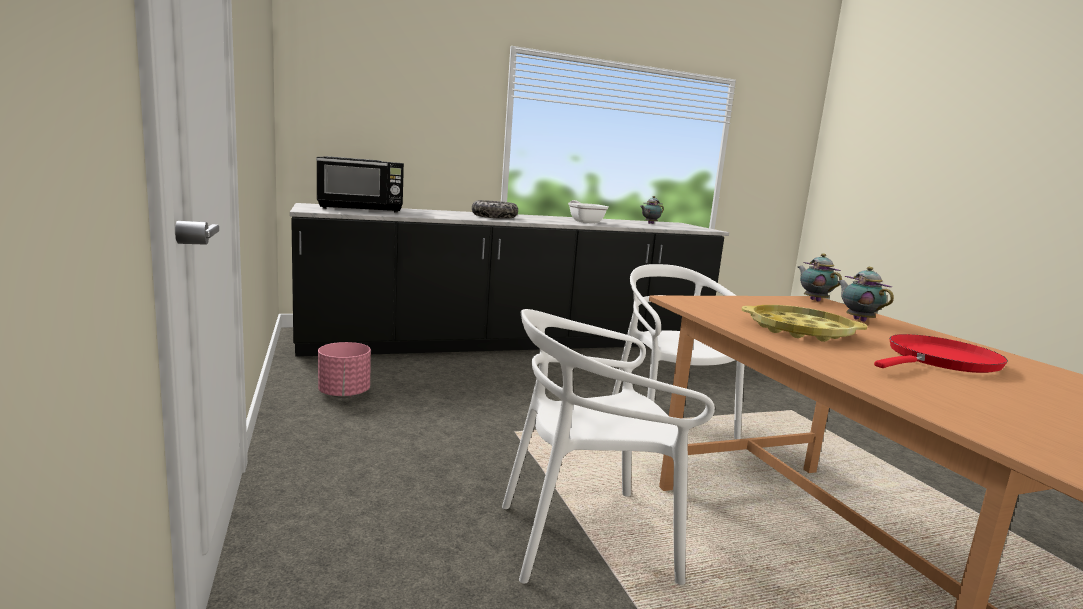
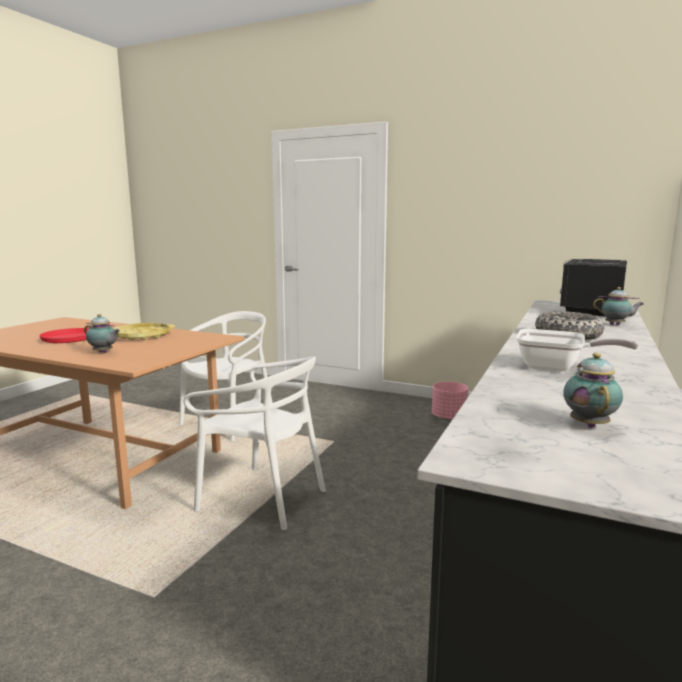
camera: 135 degrees right, 0 degrees up
(814, 300) = (136, 364): teapot -> teapot (616, 325)

